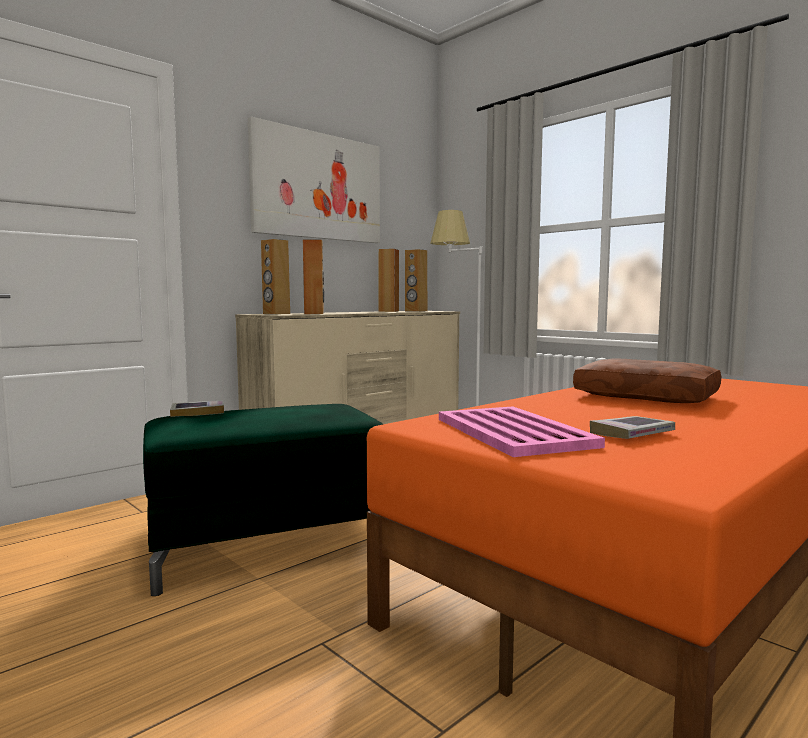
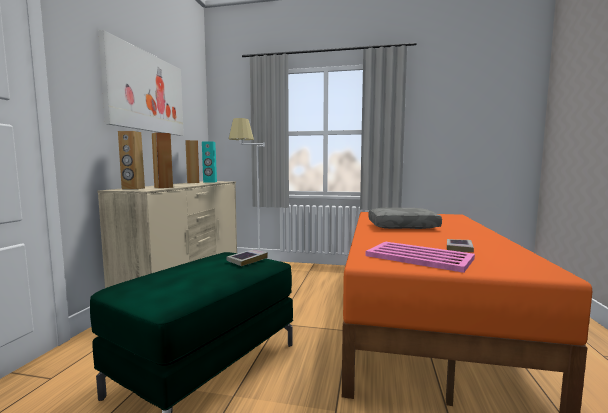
camera: 35 degrees left, 0 degrees up
(198, 412) = (142, 278): book -> book (247, 260)
(416, 311) = (210, 182): brown speaker -> turquoise speaker
(647, 396) = (402, 226): brown pillow -> grey pillow

